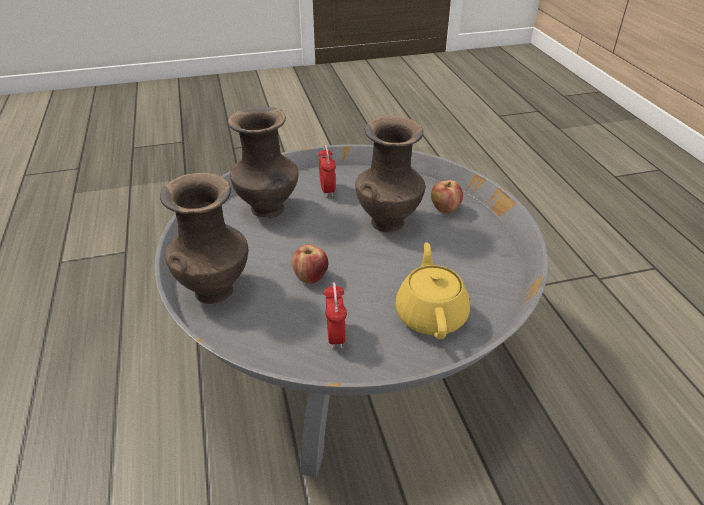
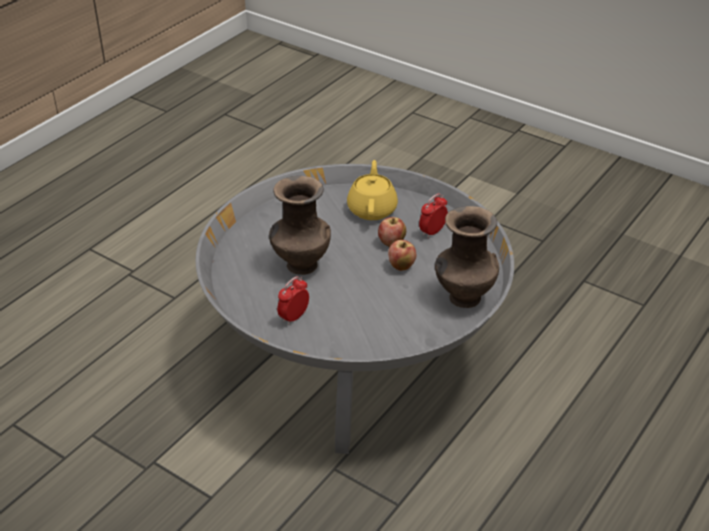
camera: 130 degrees left, 0 degrees up
(269, 210) = (357, 331): brown vase -> none
(431, 314) = (372, 209): yellow teapot -> yellow teapot turned 135 degrees clockwise
(445, 209) = (253, 247): apple -> apple (391, 243)

